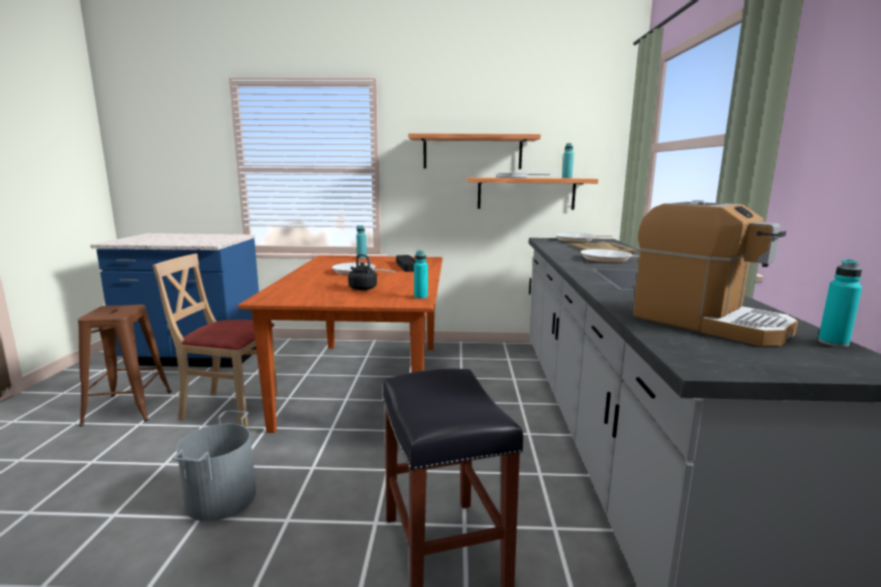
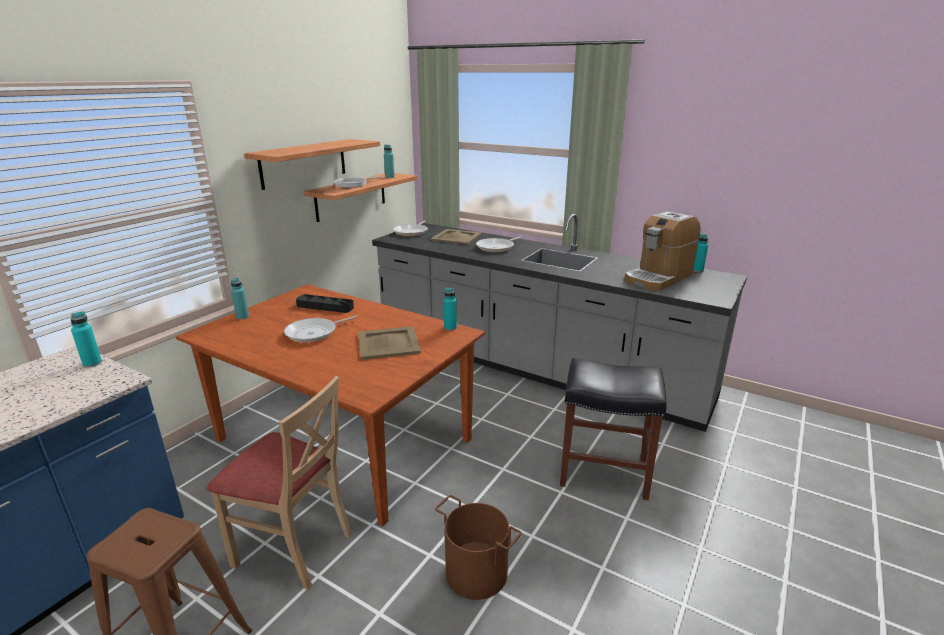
camera: 60 degrees left, 10 degrees up
(220, 498) = (476, 573): grey bucket -> brown bucket
(229, 407) = (294, 547): beige chair -> beige chair turned 105 degrees counterclockwise
(230, 238) = (92, 363): none -> turquoise bottle
(361, 288) = (388, 343): black kettle -> beige tray
(707, 322) = (658, 278): coffee machine -> coffee machine turned 150 degrees clockwise

